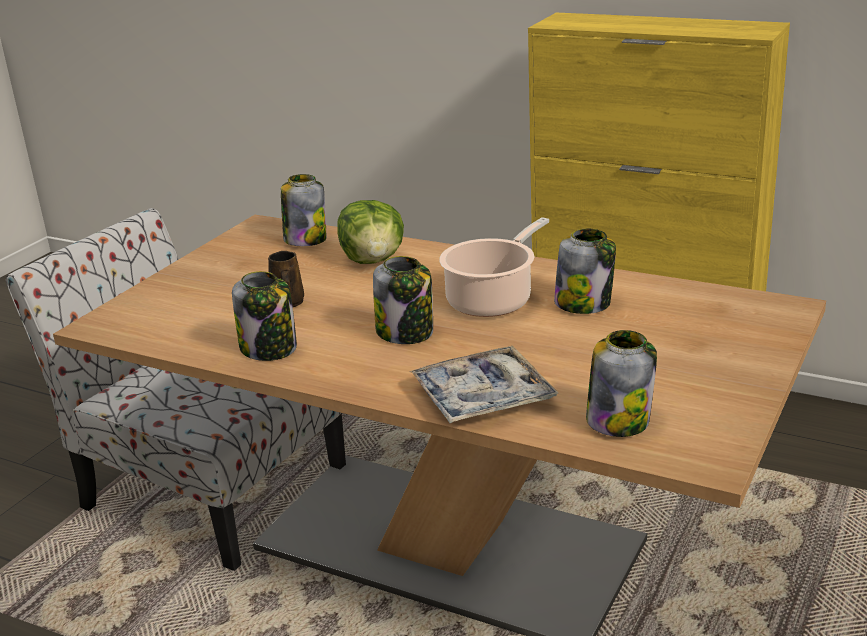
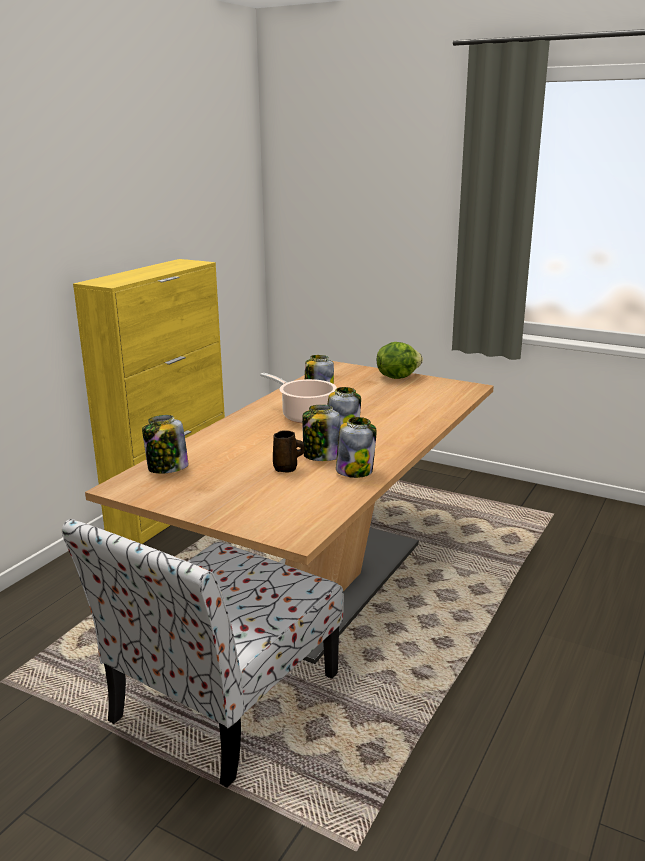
camera: 90 degrees left, 5 degrees down
(373, 260) = (225, 445): lettuce -> lettuce (397, 377)
(483, 397) = (419, 420): tray -> none
(618, 420) = (441, 398): jar -> jar (321, 456)

